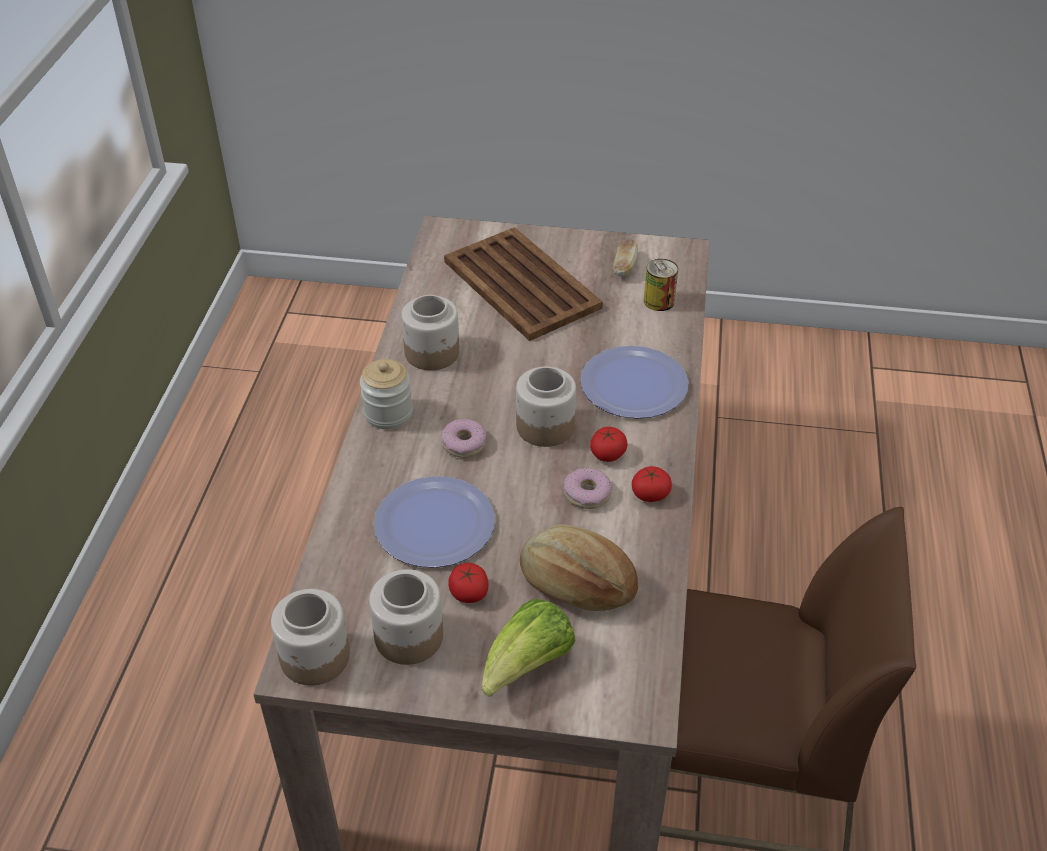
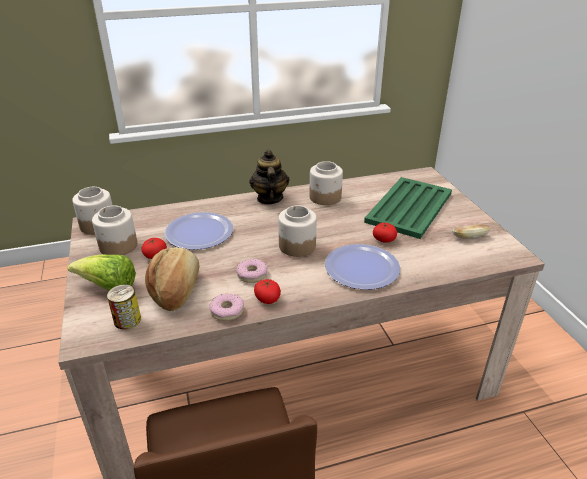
camera: 65 degrees right, 10 degrees down
(388, 413) = (269, 198): jar -> teapot
(463, 443) = (263, 224): donut -> donut (227, 311)
(522, 285) = (408, 208): brown tray -> green tray
(607, 454) = (291, 273): tomato -> tomato (384, 239)
(659, 301) = (452, 258): can -> can (127, 320)

